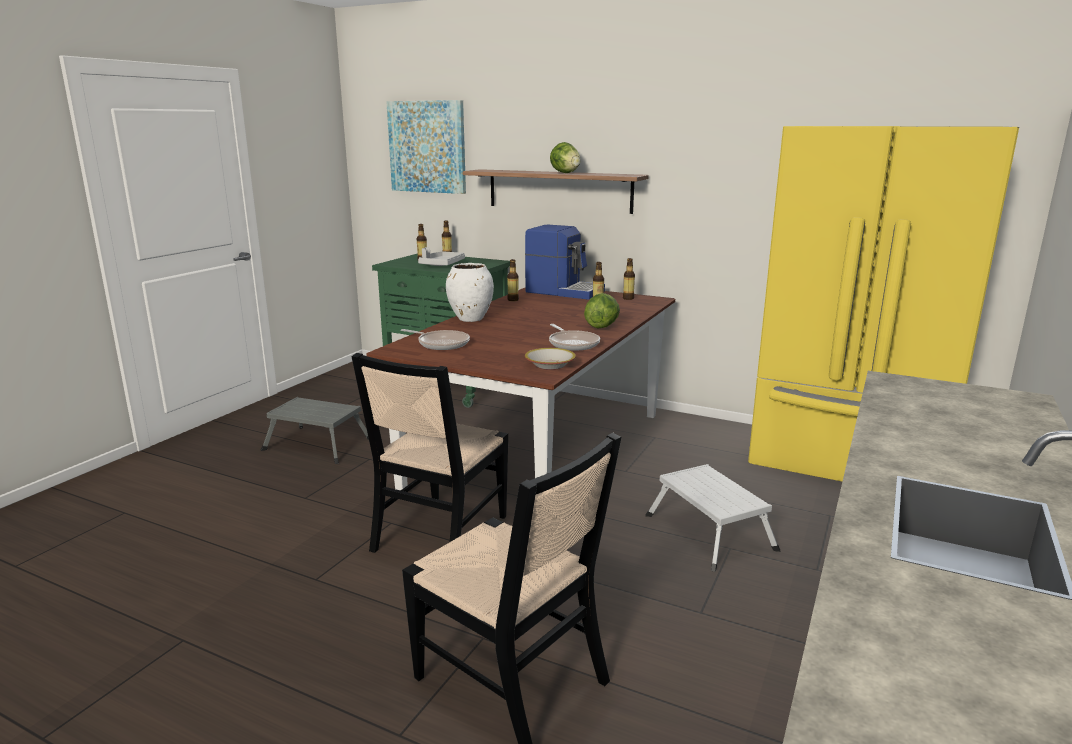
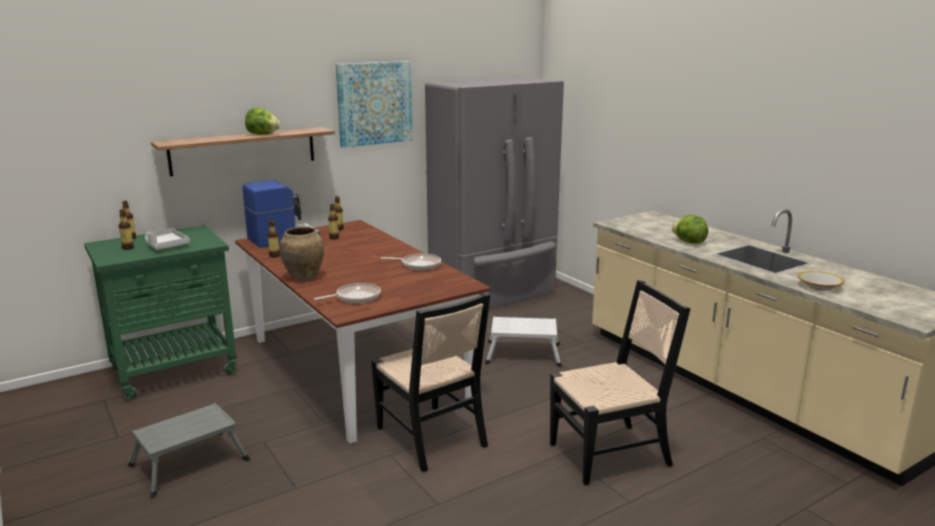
camera: 60 degrees left, 0 degrees up
(427, 147) = (75, 125): picture -> picture (374, 103)
(470, 319) = (304, 277): white vase -> brown vase
(549, 365) = (453, 279): bowl -> bowl (819, 286)
(601, 326) = (393, 250): lettuce -> lettuce (689, 242)
(845, 465) = (496, 295): yellow fridge -> grey fridge

